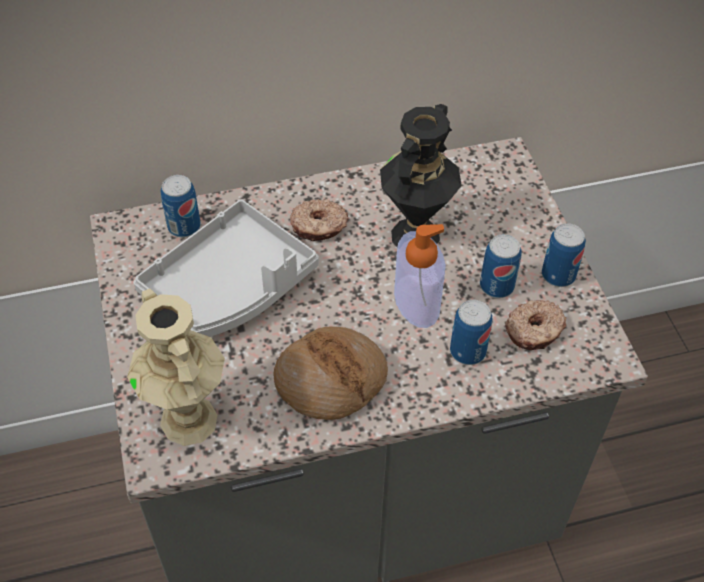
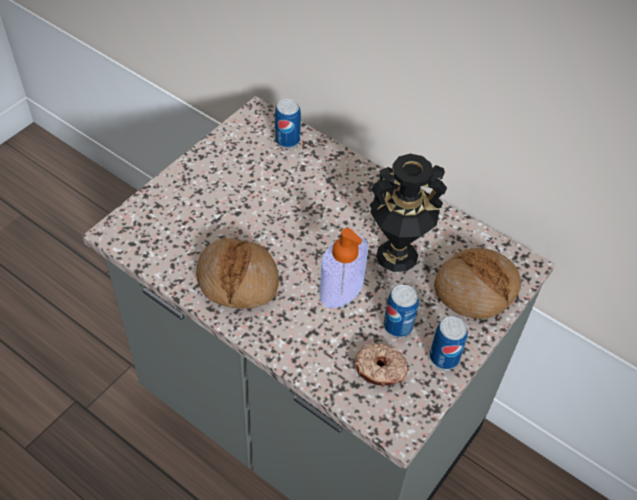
camera: 50 degrees right, 0 degrees up
(190, 419) = (152, 230): beige vase -> none
(231, 286) = (264, 189): grey tray -> none
(319, 226) = (352, 202): donut -> none
(467, 351) = (326, 340): can -> none
(503, 205) = (475, 289): none -> bread

